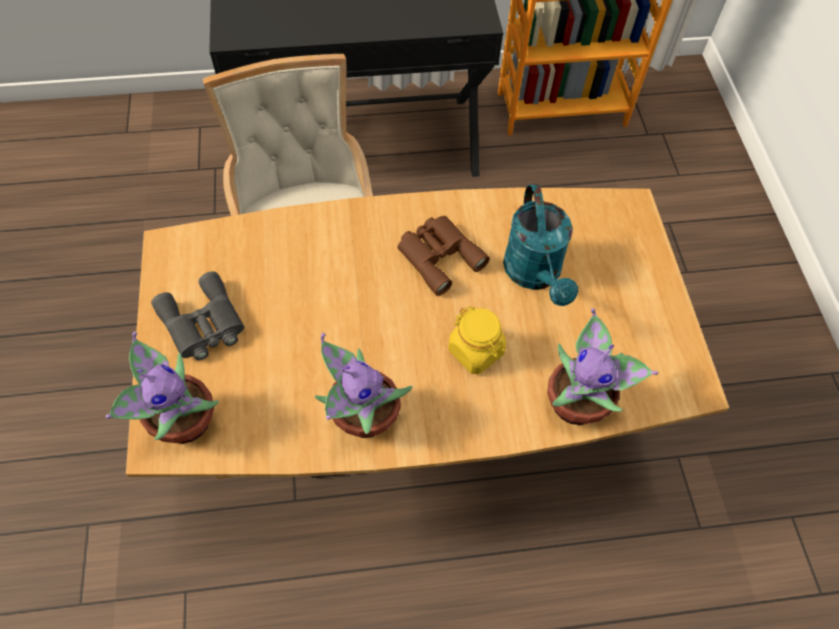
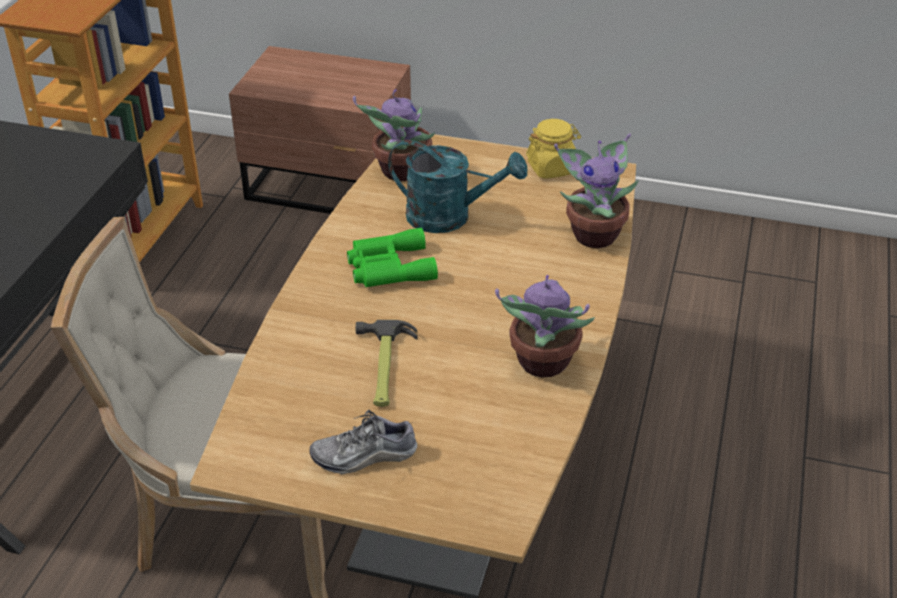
camera: 65 degrees left, 20 degrees down
(181, 421) = (480, 497): potted plant -> potted plant (400, 172)
(203, 324) = (364, 456): grey binoculars -> shoe
(309, 300) = (384, 367): none -> hammer
(438, 255) = (388, 267): brown binoculars -> green binoculars
(476, 351) = (511, 274): yellow jar -> yellow jar (552, 168)
(710, 195) = (330, 187): none -> brown nightstand

